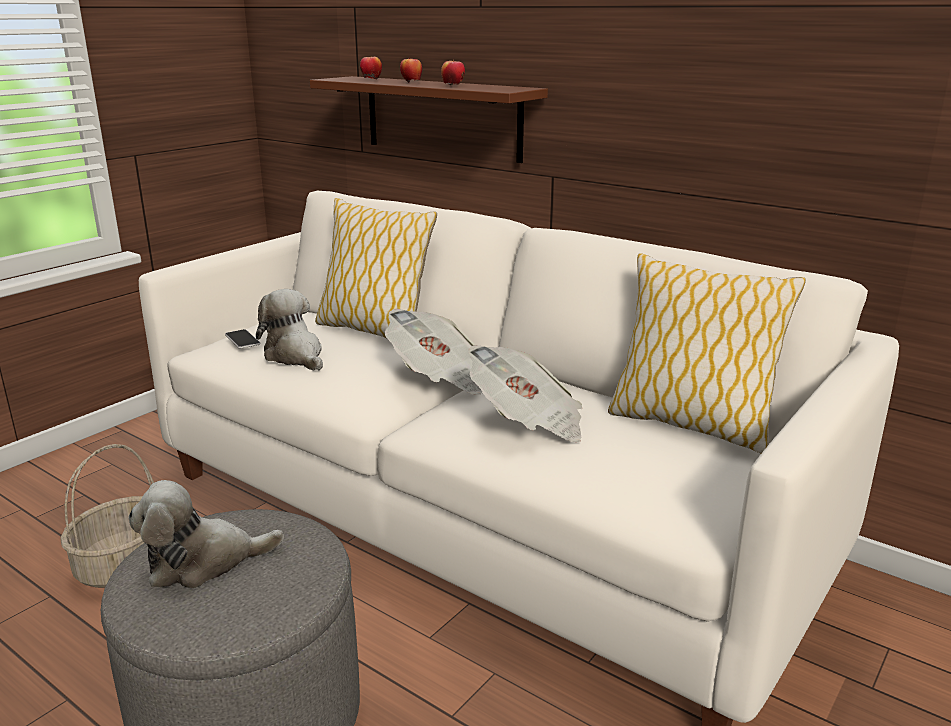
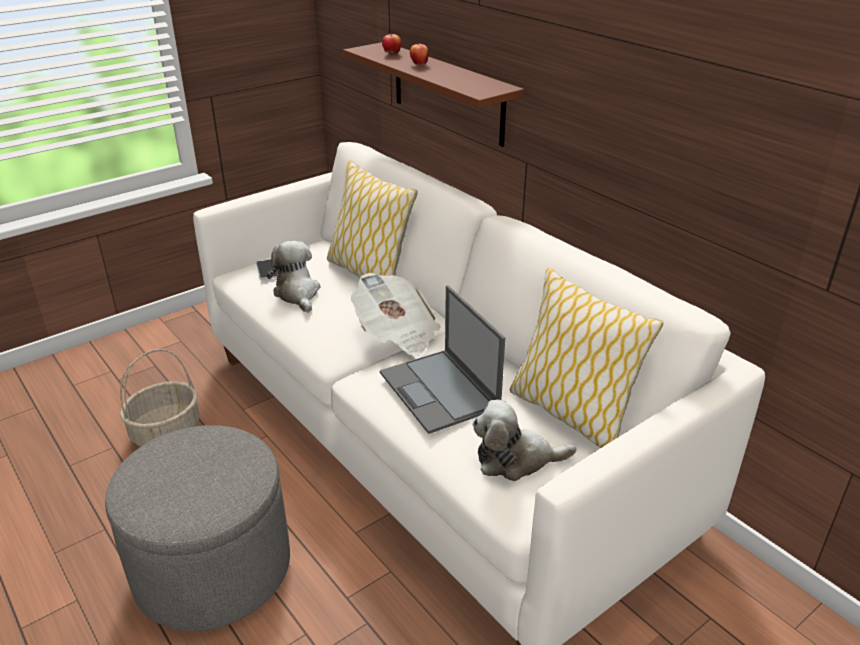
camera: 15 degrees right, 10 degrees up
(203, 562) = (177, 467): plush toy -> plush toy (516, 459)
(453, 86) = (446, 77): apple -> none
(528, 422) = (440, 391): newspaper -> laptop

